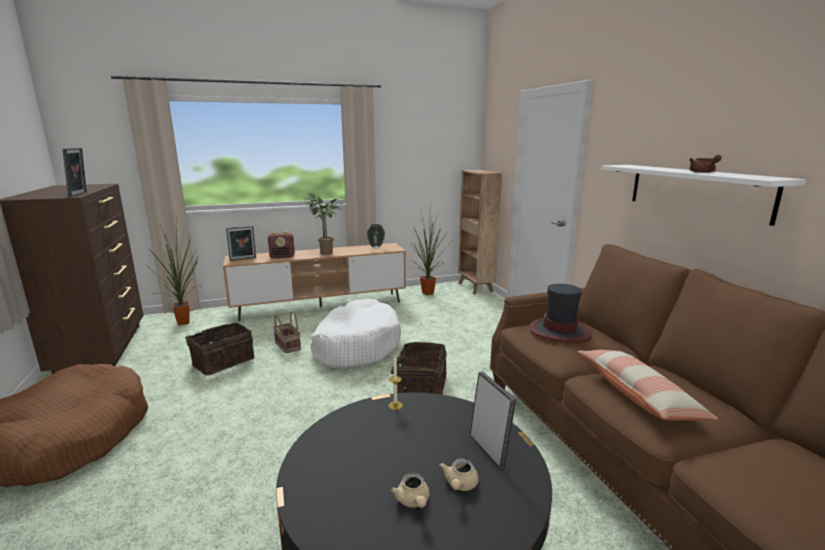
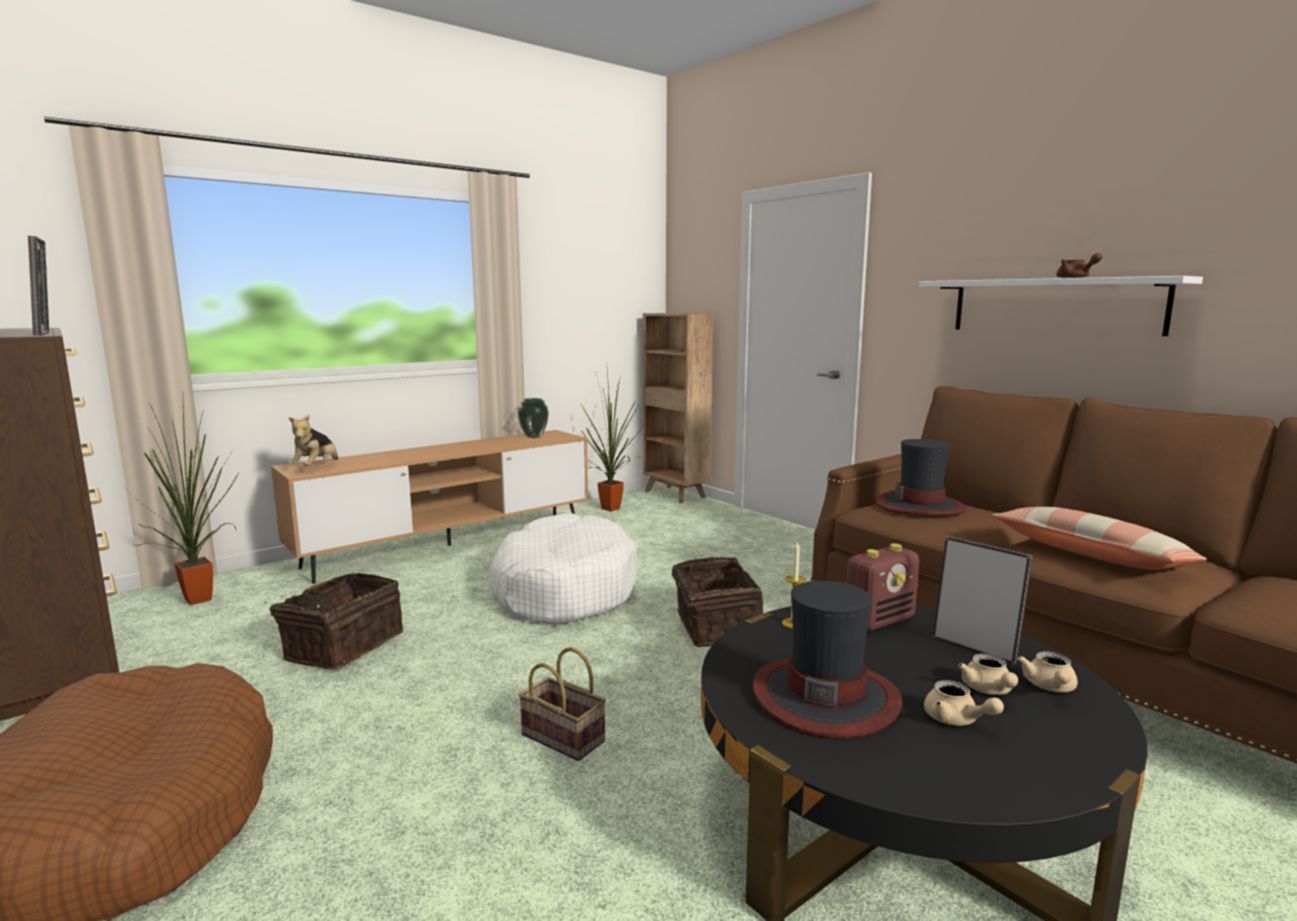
camera: 20 degrees left, 5 degrees down
(243, 259) = (316, 467): picture frame -> plush toy
(282, 257) = (387, 459): radio -> radio (879, 621)
(288, 346) = (447, 606): basket -> basket (565, 738)
(324, 253) = (457, 449): potted plant -> none
(354, 463) = (825, 697): none -> hat
(504, 493) = (1050, 687): none -> beige teapot

